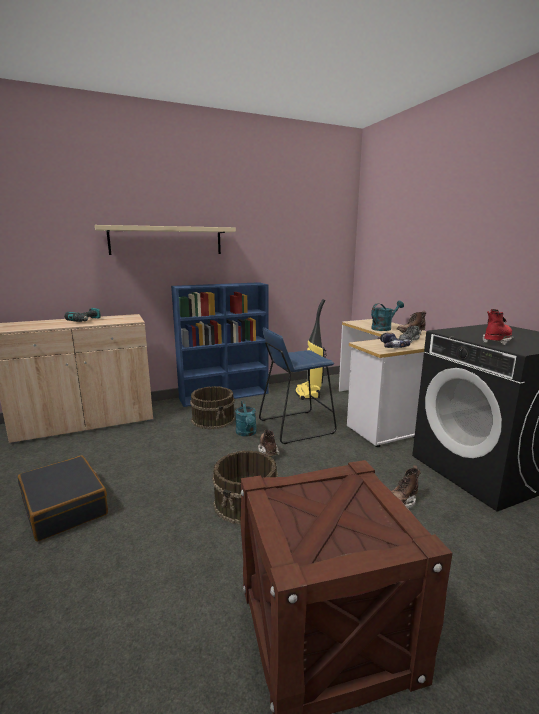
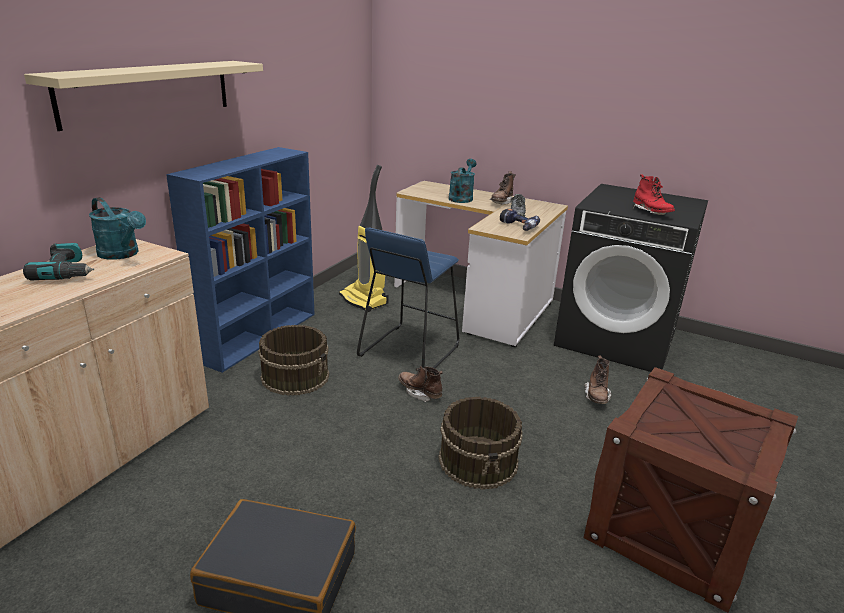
camera: 40 degrees left, 10 degrees up
(247, 433) = (366, 380): turquoise watering can -> turquoise watering can (122, 254)
(496, 341) = (651, 213): red boot -> red boot turned 150 degrees clockwise

